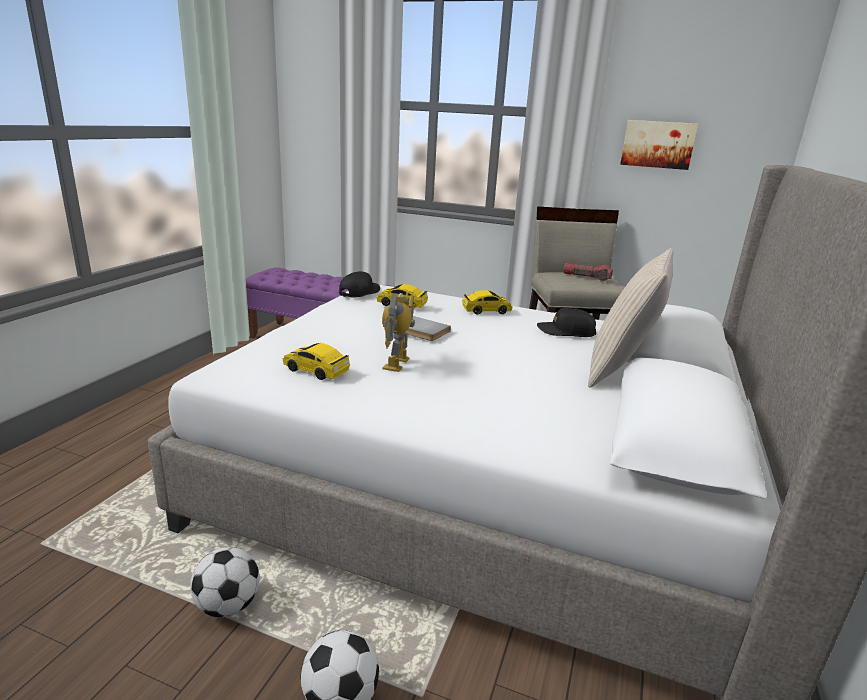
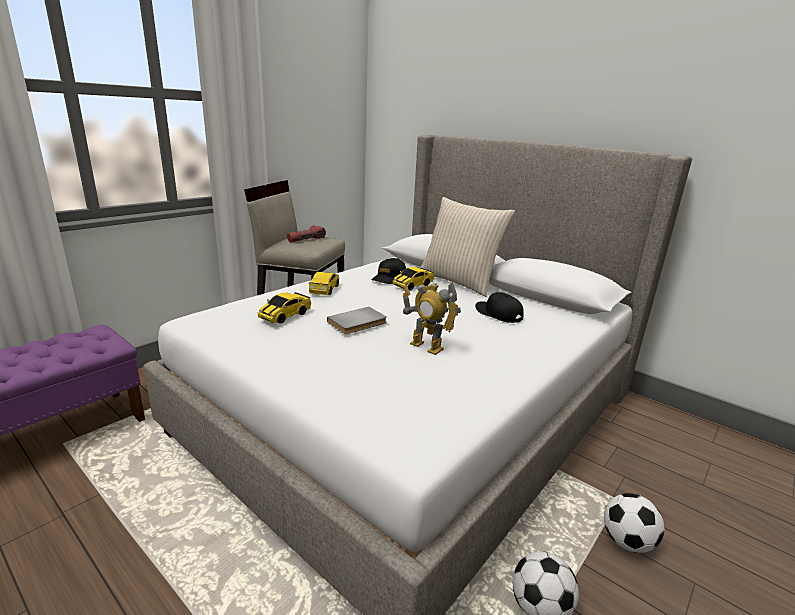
camera: 70 degrees left, 0 degrees up
(316, 370) = (429, 386): toy car -> toy car (413, 285)
(359, 292) = (212, 329): black cap -> black cap (498, 314)
(658, 144) = (298, 123): picture -> none

